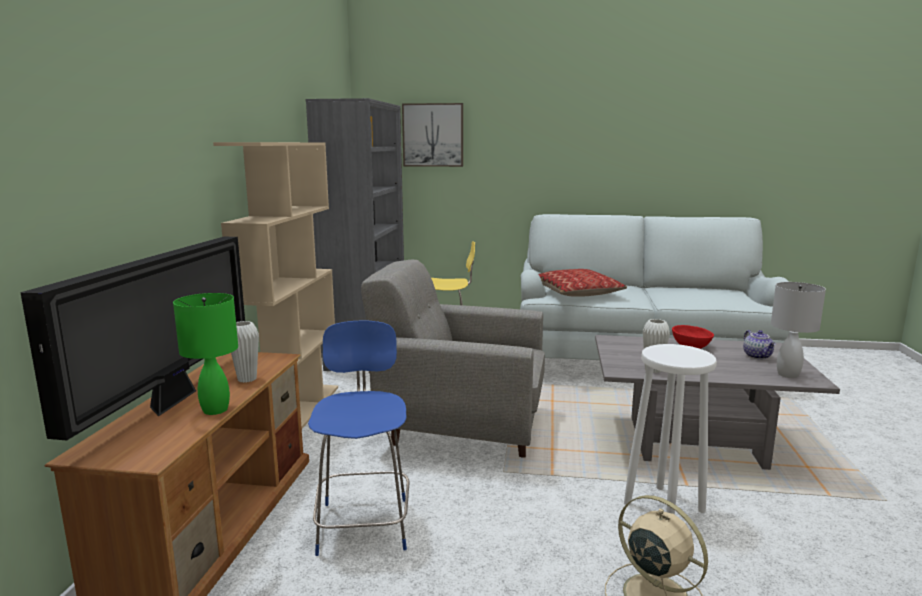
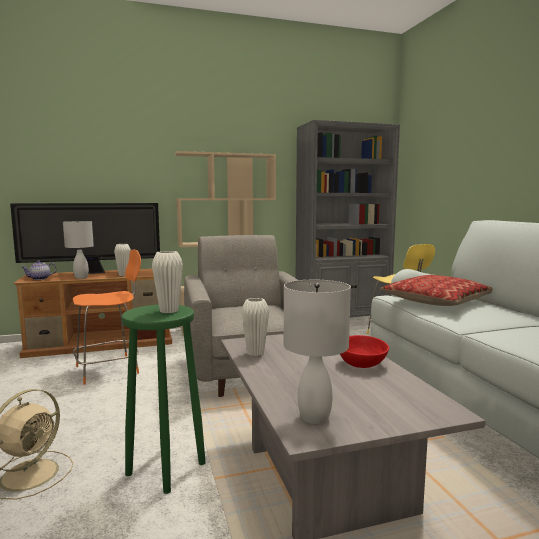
camera: 65 degrees right, 5 degrees down
(214, 410) = (81, 277): green table lamp -> white table lamp
(364, 523) = (110, 369): blue stool -> orange stool
(433, 135) = (437, 147): picture -> none
(665, 507) = (165, 469): white stool -> green stool
(676, 350) = (169, 311): none -> white vase
(758, 356) = (374, 399): teapot -> teapot (39, 279)

